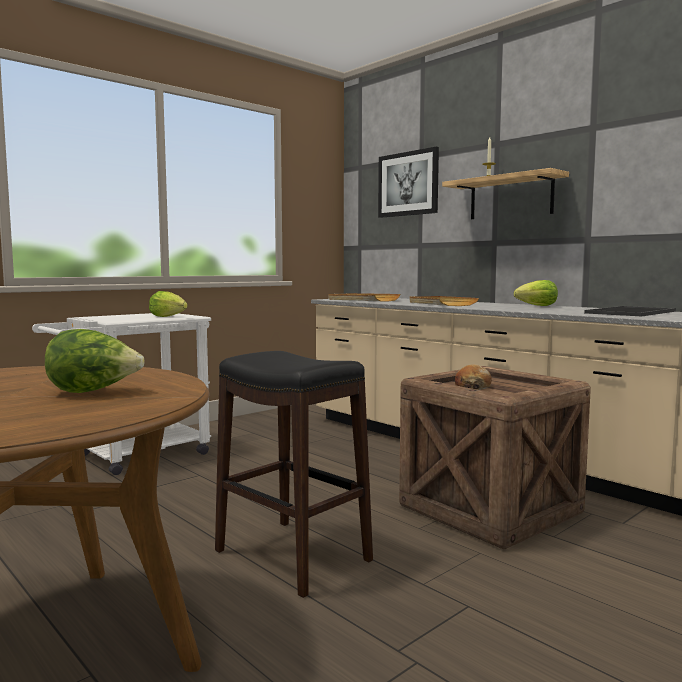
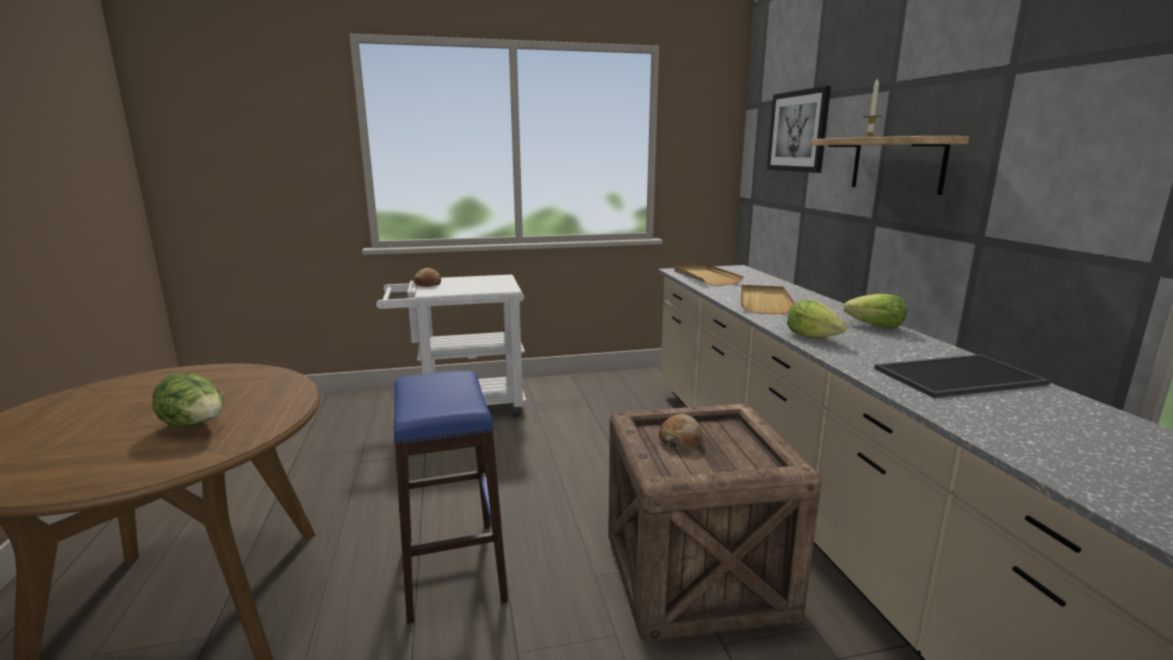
camera: 30 degrees right, 10 degrees up
(97, 317) = (428, 284): none -> bread
(167, 317) = (486, 287): lettuce -> lettuce (812, 337)
(293, 555) = (453, 569): black stool -> blue stool

